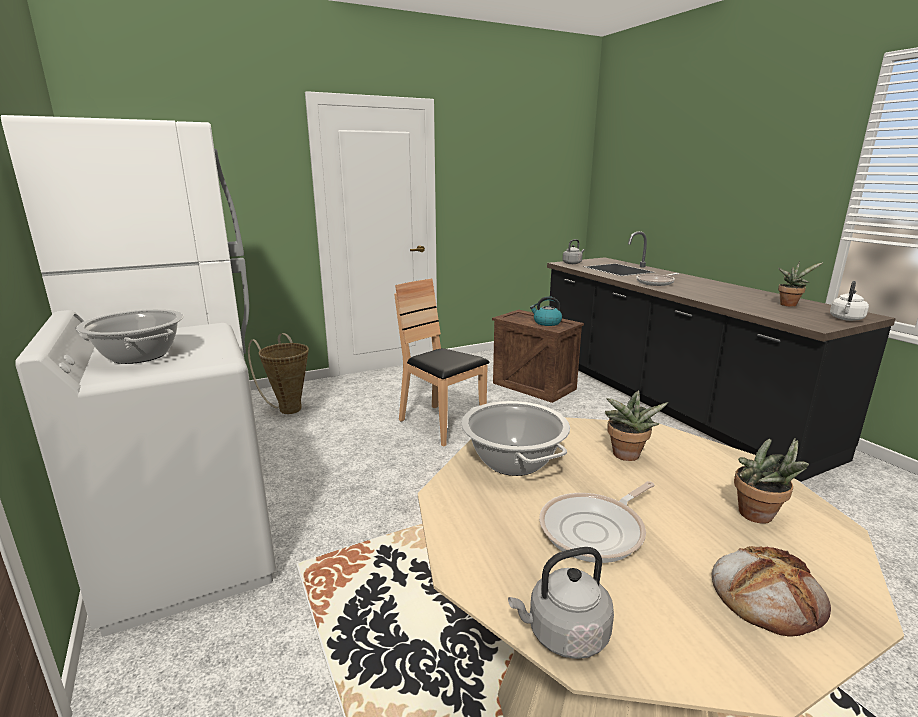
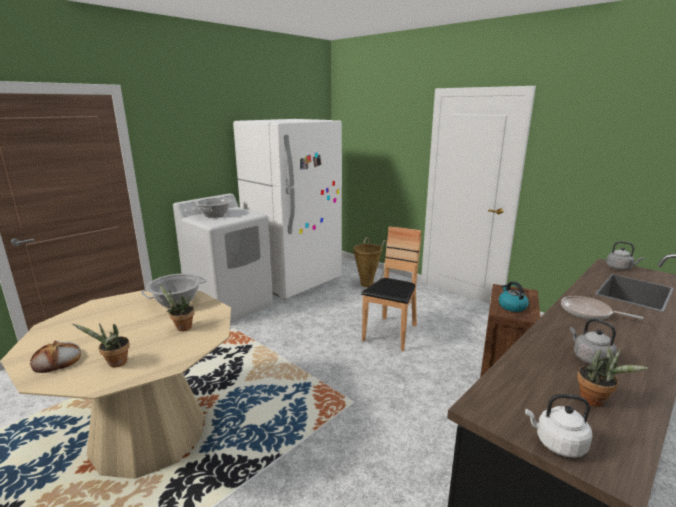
camera: 70 degrees right, 0 degrees up
(563, 635) = (57, 321): grey kettle -> grey kettle (589, 358)
(596, 531) = (114, 323): frying pan -> none

